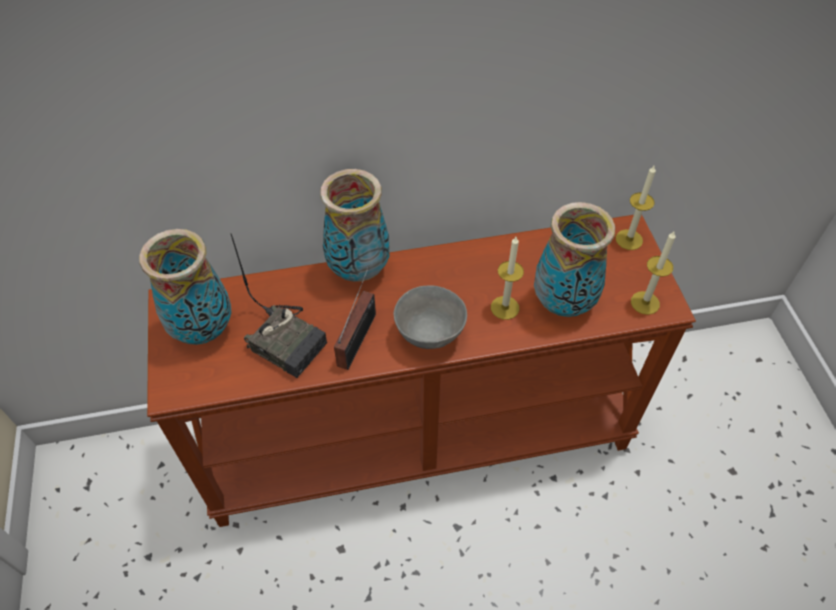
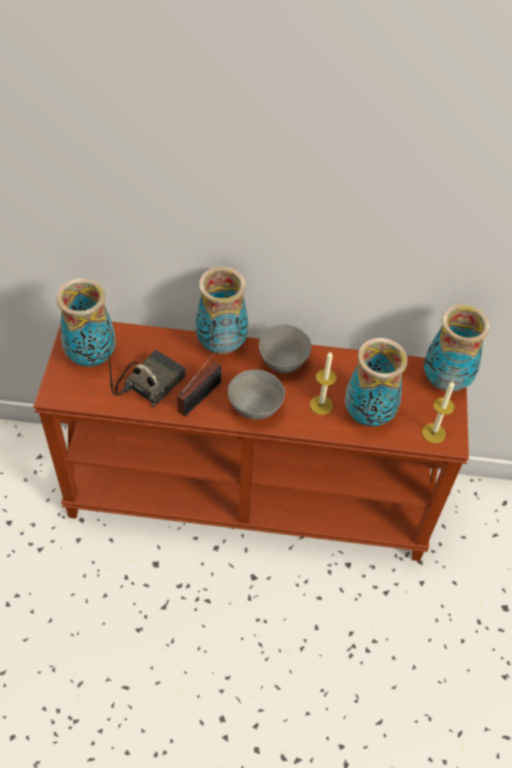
camera: 15 degrees right, 0 degrees up
(288, 341) = (150, 383): radio -> radio turned 105 degrees counterclockwise
(441, 272) = (283, 364): none -> grey bowl
(629, 239) = (445, 380): candle -> vase

